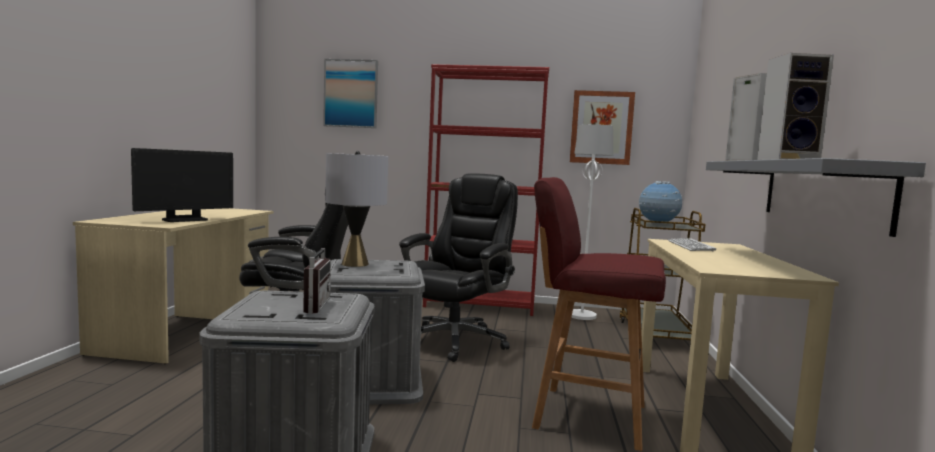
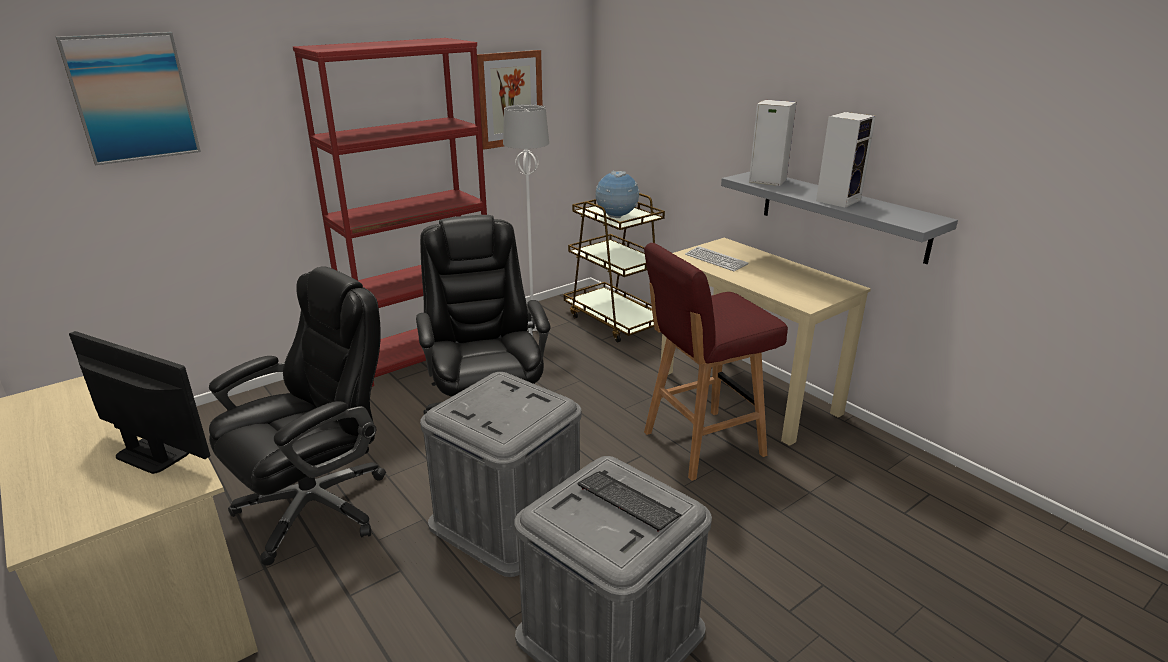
camera: 45 degrees left, 20 degrees up
(185, 220) = (152, 454): monitor -> monitor turned 60 degrees counterclockwise
(309, 306) = (627, 502): radio -> keyboard
(355, 264) = (478, 410): grey table lamp -> none

